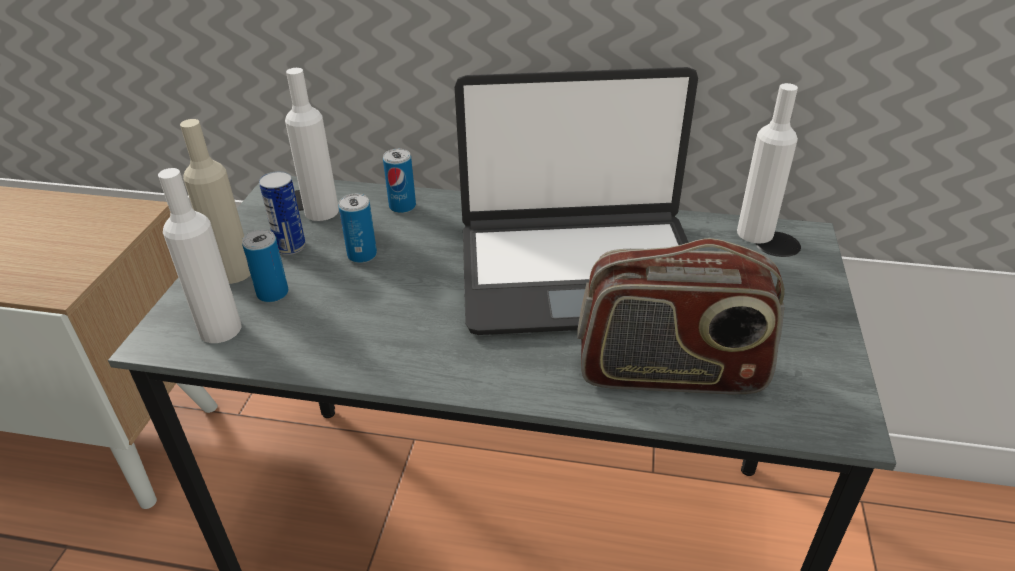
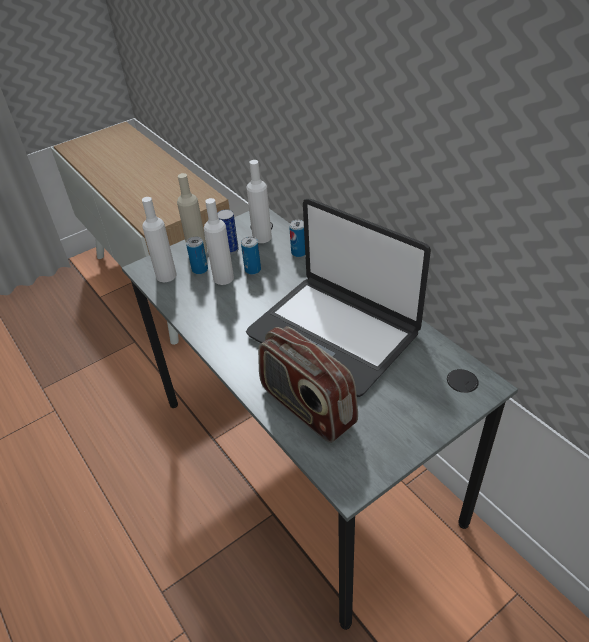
camera: 45 degrees right, 5 degrees up
(755, 233) = (457, 366): white bottle -> white bottle (223, 278)

